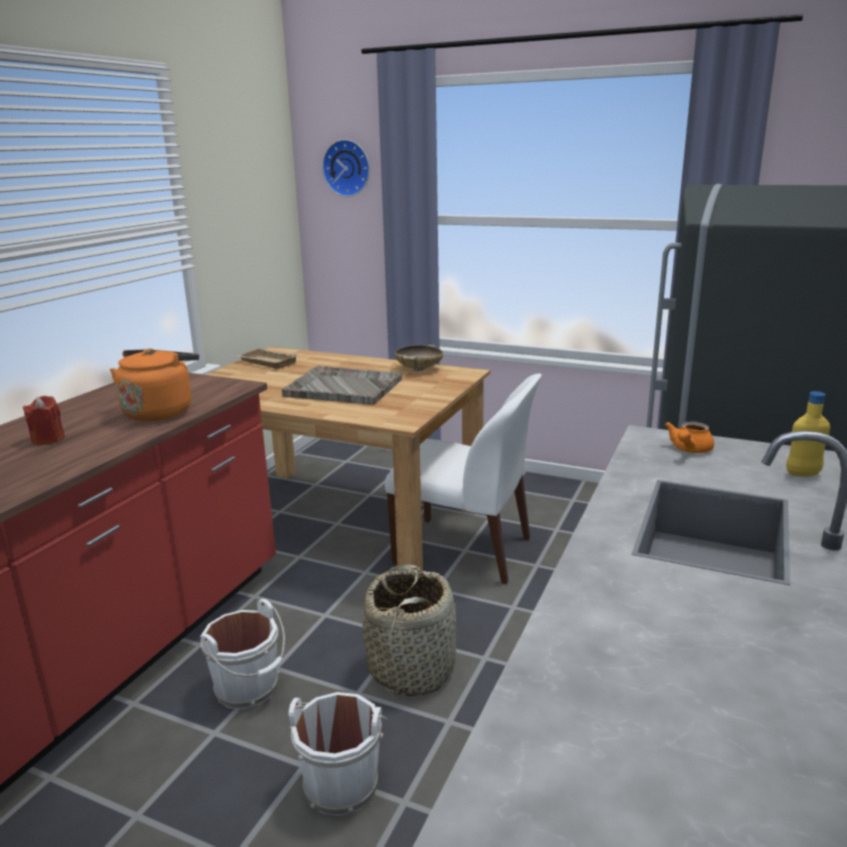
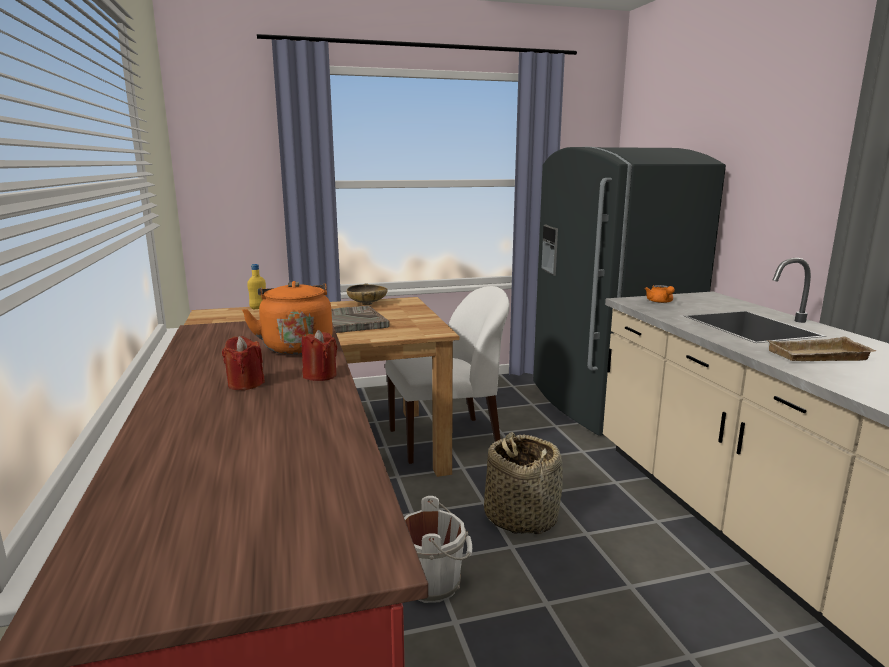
camera: 40 degrees left, 5 degrees down
(101, 447) = (320, 375): none -> red candle
(266, 363) = (220, 320): beige tray -> beige tray (818, 357)
(341, 782) = (583, 598): white bucket -> none
(348, 168) = (234, 140): wall clock -> none
(803, 474) = (724, 301): yellow bottle -> yellow bottle (258, 308)

